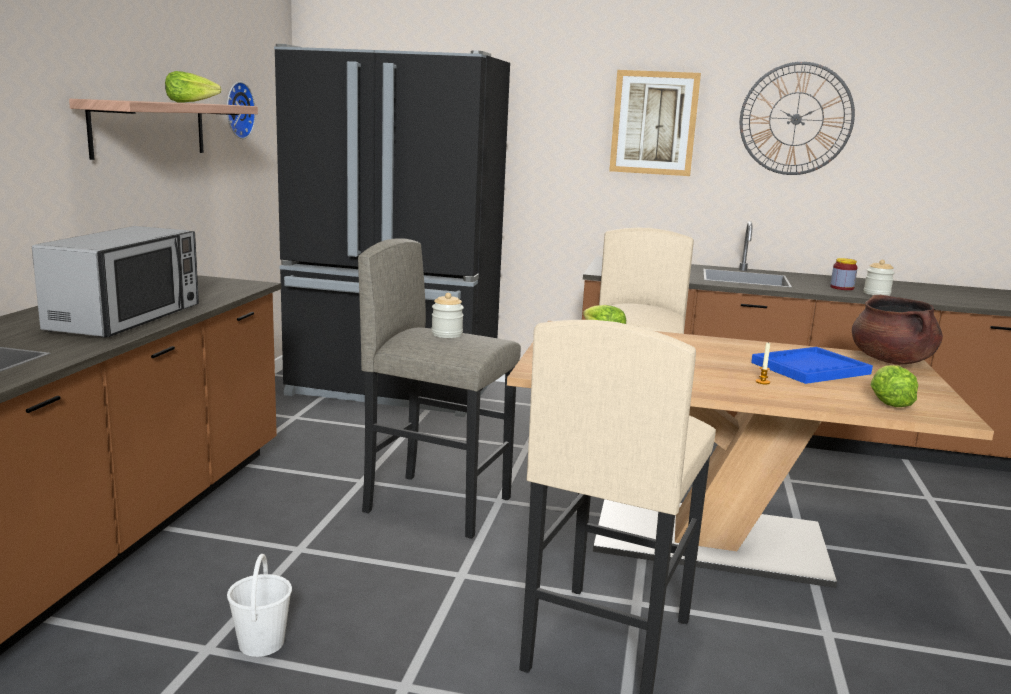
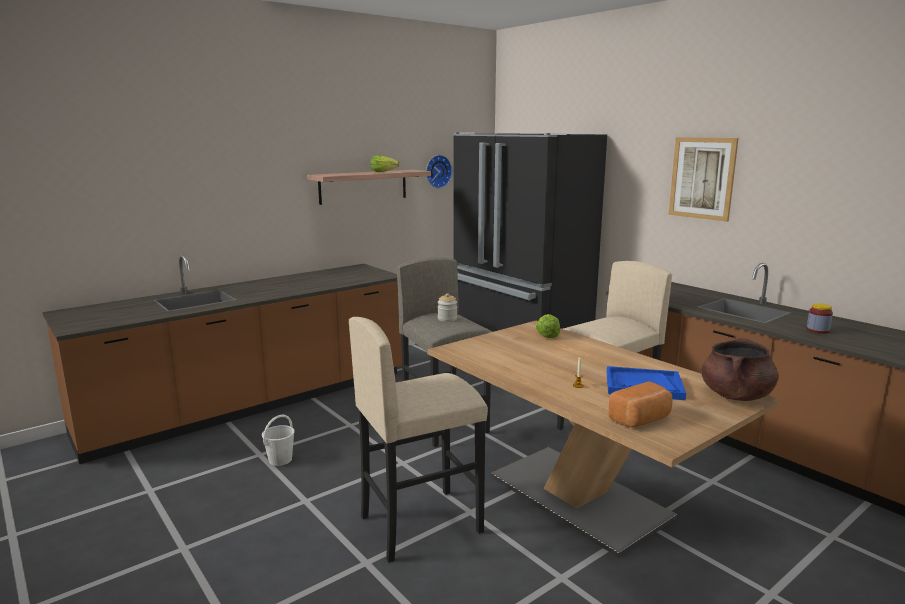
camera: 40 degrees right, 0 degrees up
(127, 318) = (296, 287): microwave -> none
(796, 119) = (818, 176): wall clock -> none
(876, 294) = (840, 340): jar -> none
(888, 401) = (641, 420): lettuce -> bread

